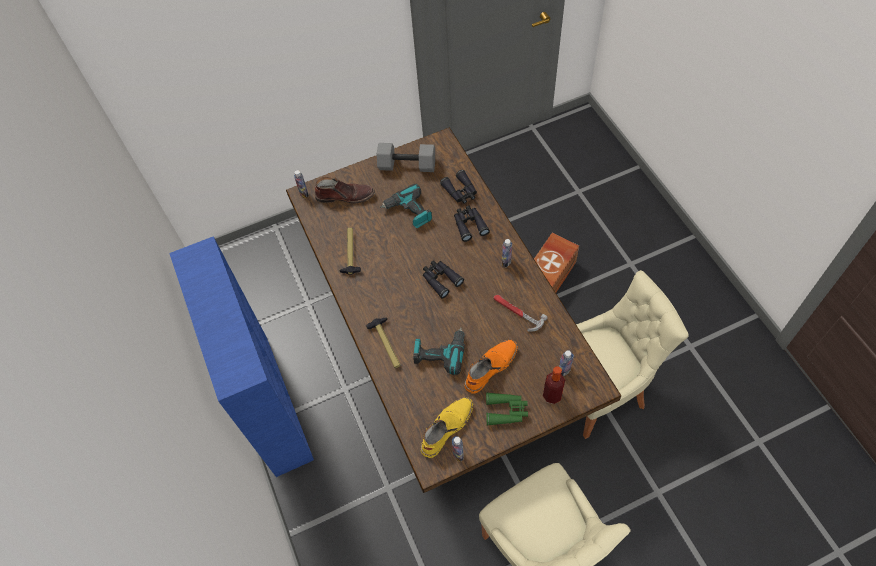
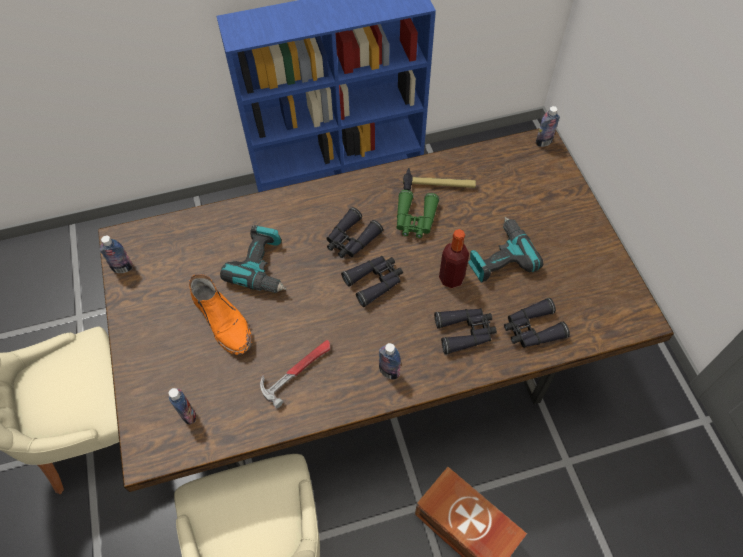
camera: 95 degrees right, 0 degrees up
(345, 195) = (536, 186): brown boot -> none
(387, 344) = (291, 211): hammer -> none
(406, 166) = (588, 263): grey dumbbell -> none
(407, 300) = (351, 240): none -> black binoculars
(446, 428) = (160, 260): yellow boot -> none
(506, 411) = (156, 330): green binoculars -> green binoculars (415, 220)
(552, 395) = (157, 390): bottle -> bottle (451, 278)

